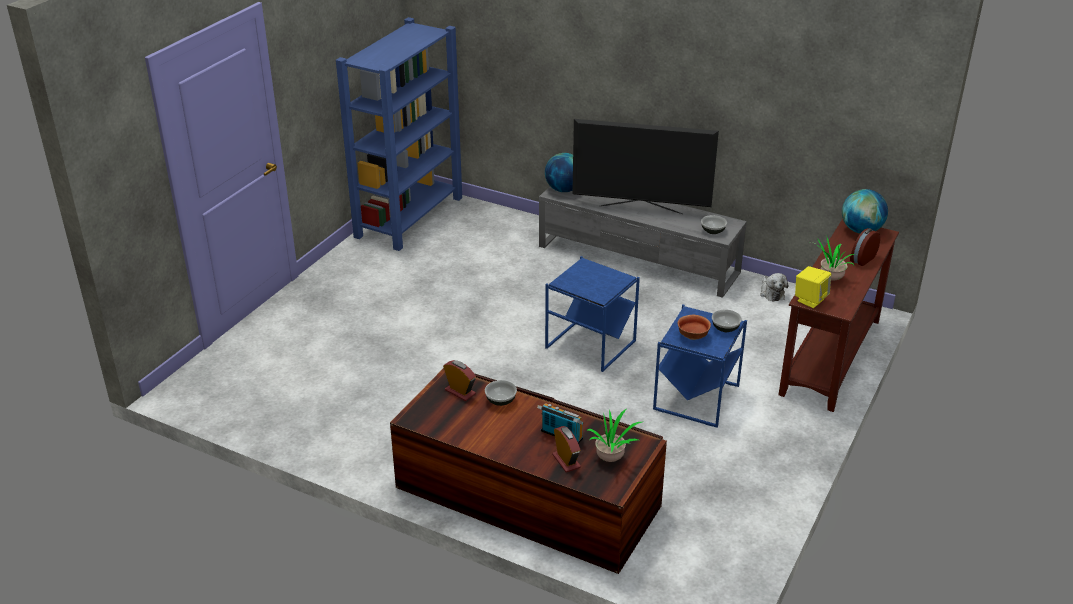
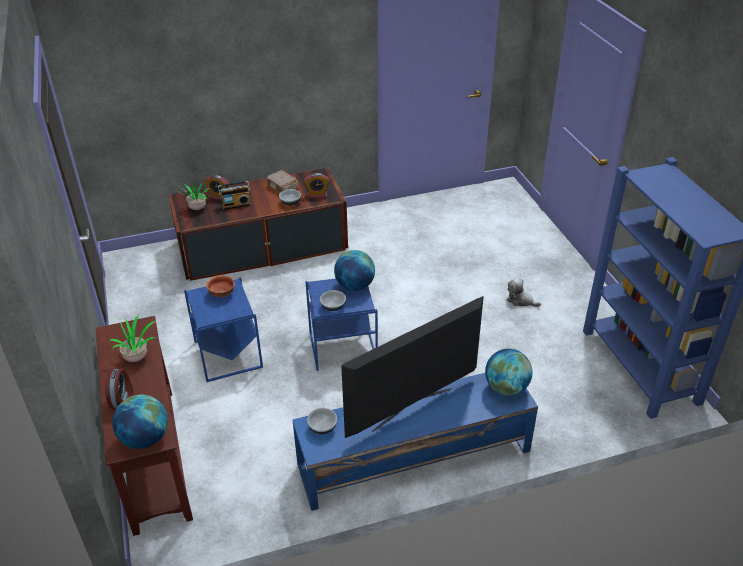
camera: 135 degrees right, 5 degrees up
(479, 427) = (282, 187): none -> brown book
(571, 280) = (354, 286): none -> globe
(638, 259) = (413, 457): grey tv stand -> blue tv stand
(725, 328) = (205, 313): bowl -> bowl (333, 307)
(771, 293) = (260, 503): plush toy -> plush toy (520, 300)
(810, 300) = (139, 327): yellow speaker -> none

